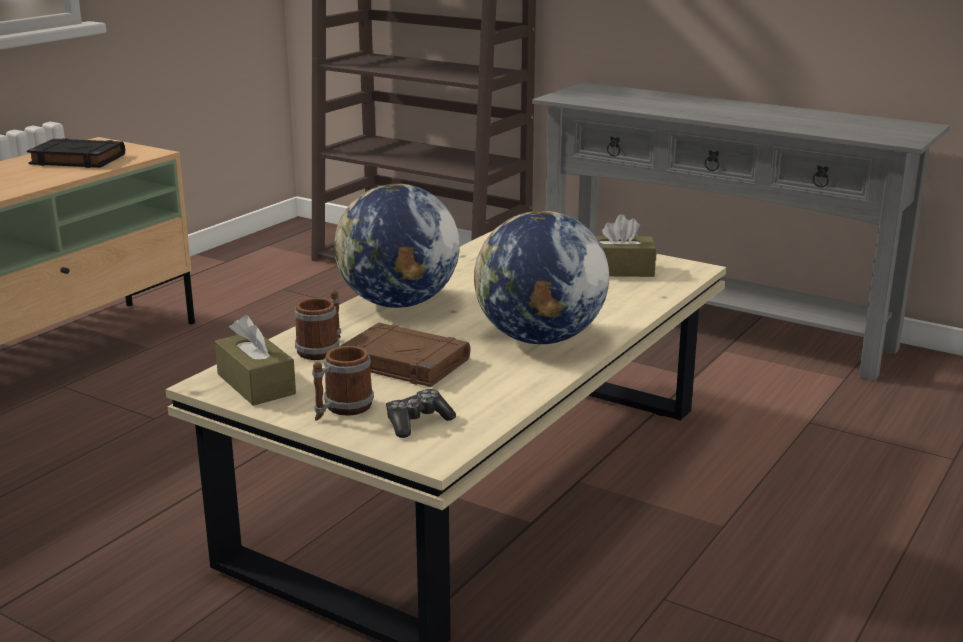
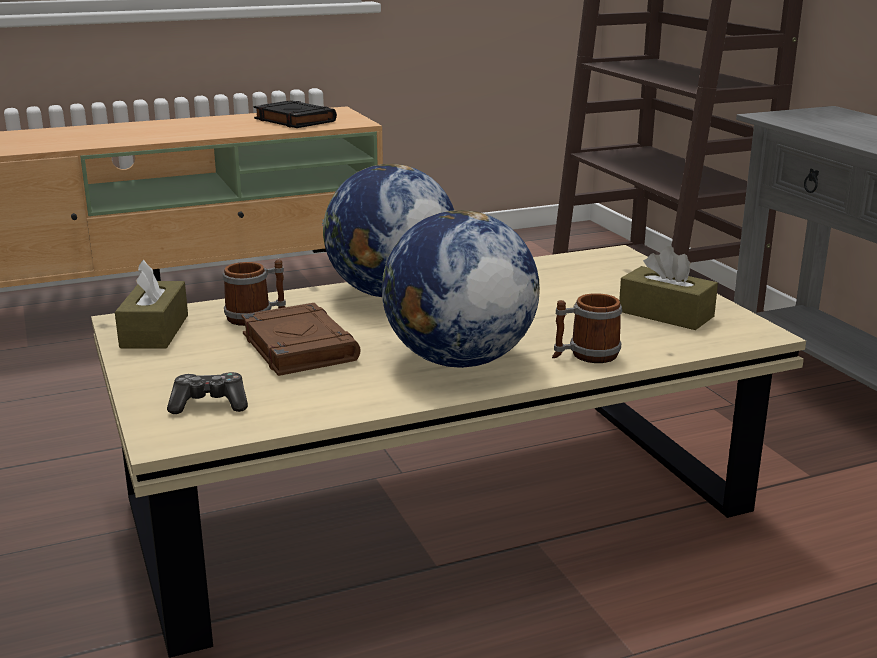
camera: 35 degrees right, 0 degrees up
(342, 409) = (175, 373): mug -> mug (585, 355)

